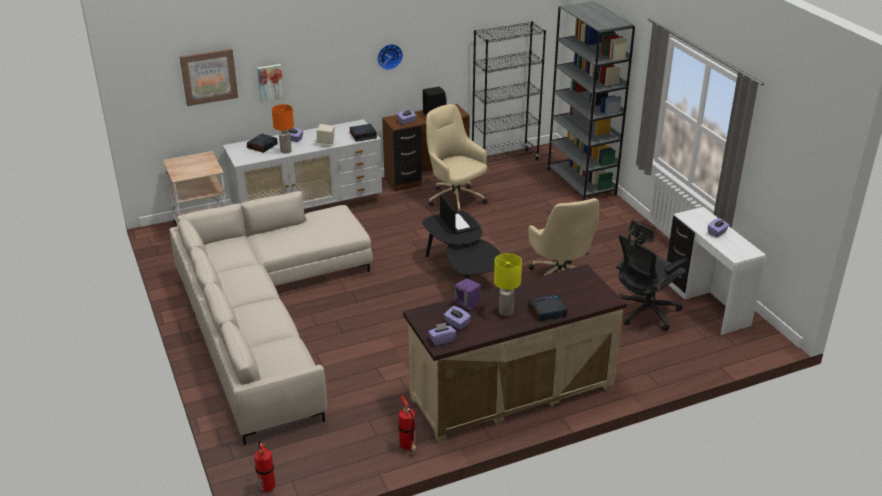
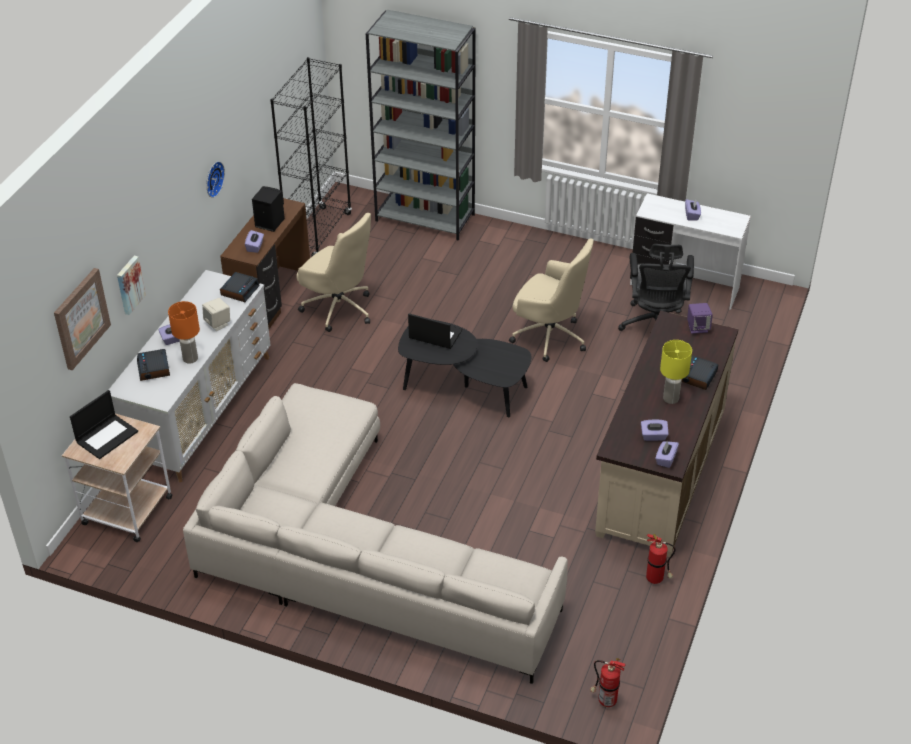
camera: 45 degrees left, 10 degrees up
(194, 163) = (107, 436): none -> laptop
(455, 200) = (339, 309): beige office chair -> beige office chair turned 150 degrees counterclockwise
(467, 304) = (633, 412): purple speaker -> purple speaker (698, 328)

